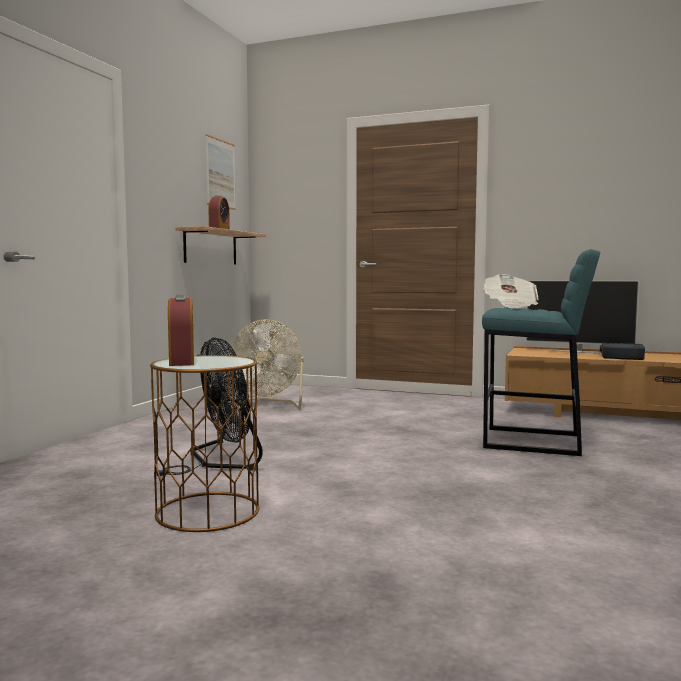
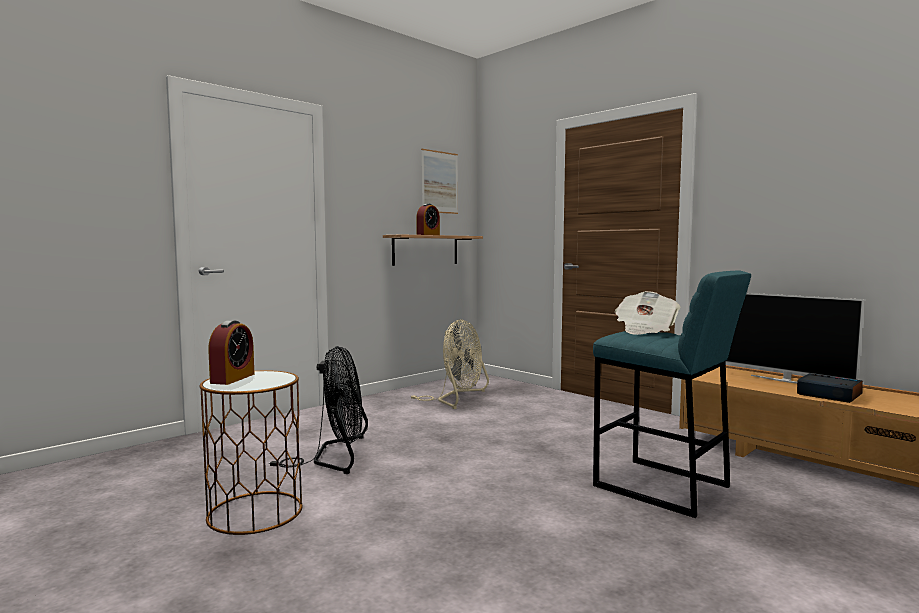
camera: 25 degrees right, 0 degrees up
(266, 403) = (455, 398): beige fan -> beige fan turned 105 degrees counterclockwise

